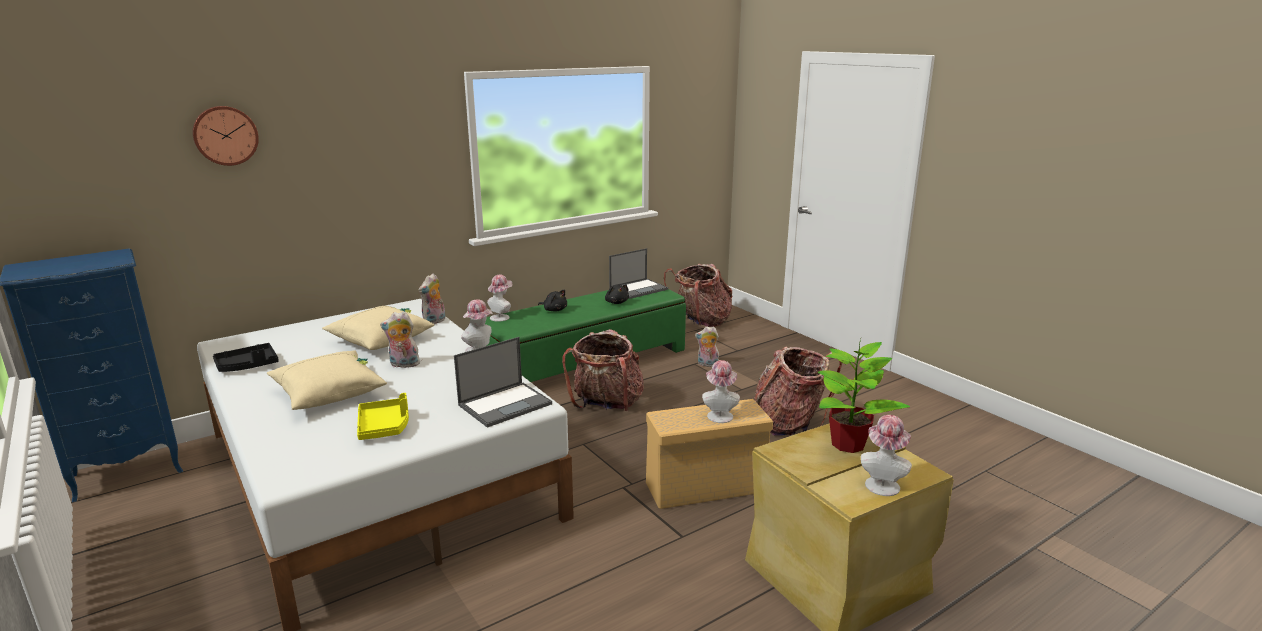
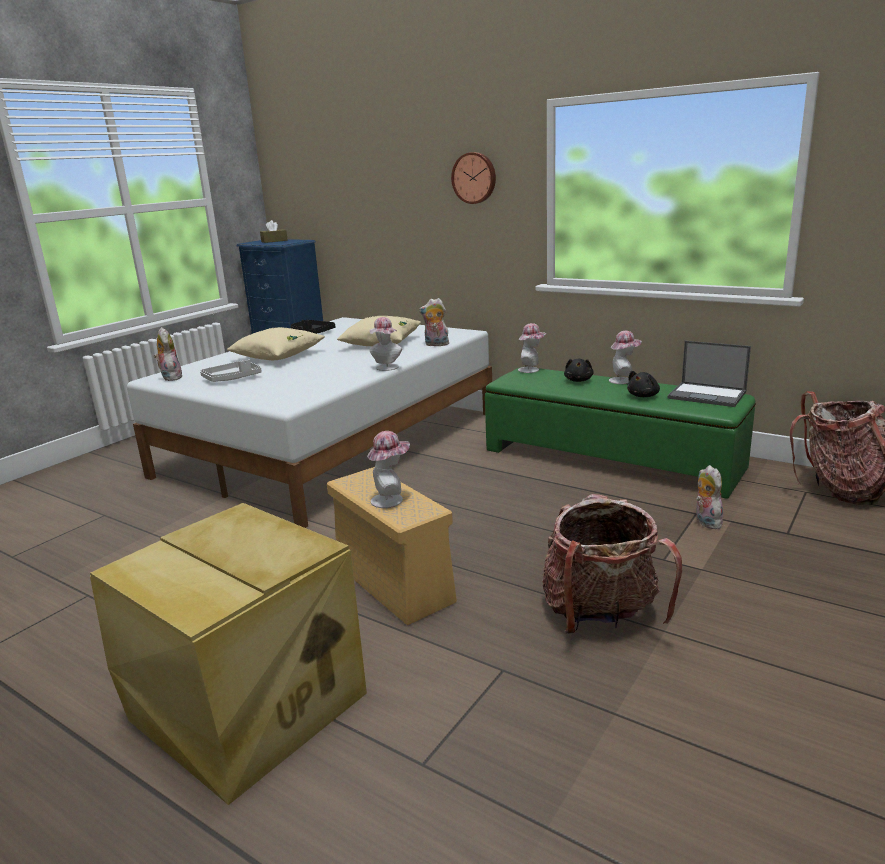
camera: 70 degrees right, 0 degrees up
(62, 263) = (274, 241): none -> brown tissue box
(225, 135) = (366, 162): wall clock -> wall clock (474, 178)
(384, 426) = (232, 378): yellow tray -> grey tray
(403, 365) = (340, 358): plush toy -> plush toy (170, 377)
(506, 404) = (285, 397): laptop -> none
(607, 404) = (526, 491): backpack -> none
(848, 444) = (261, 550): potted plant -> none
(882, 483) = (166, 584): hat -> hat (623, 380)

